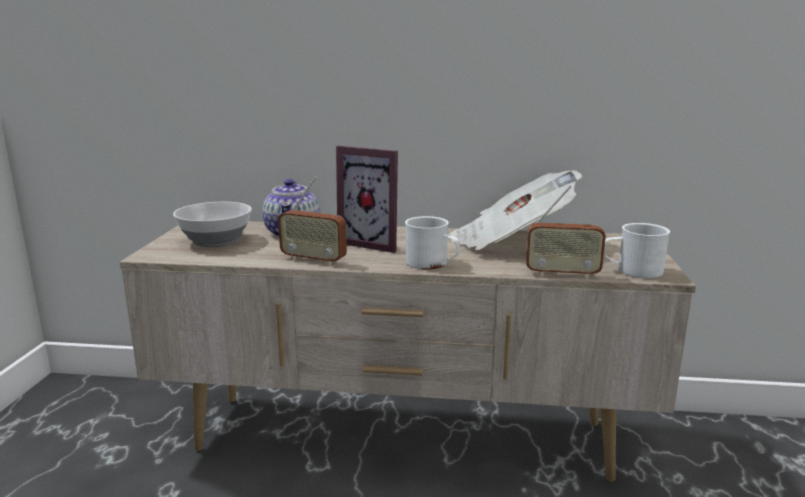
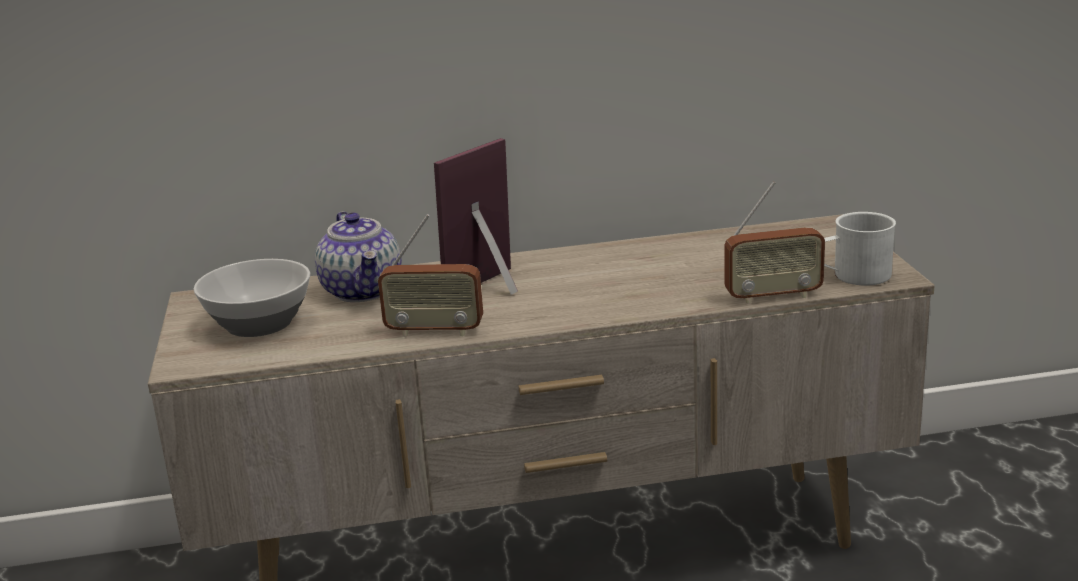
camera: 15 degrees left, 5 degrees up
(374, 243) = (495, 288): picture frame -> picture frame turned 120 degrees clockwise
(432, 264) = (600, 309): white mug -> none
(510, 242) = (677, 256): newspaper -> none

